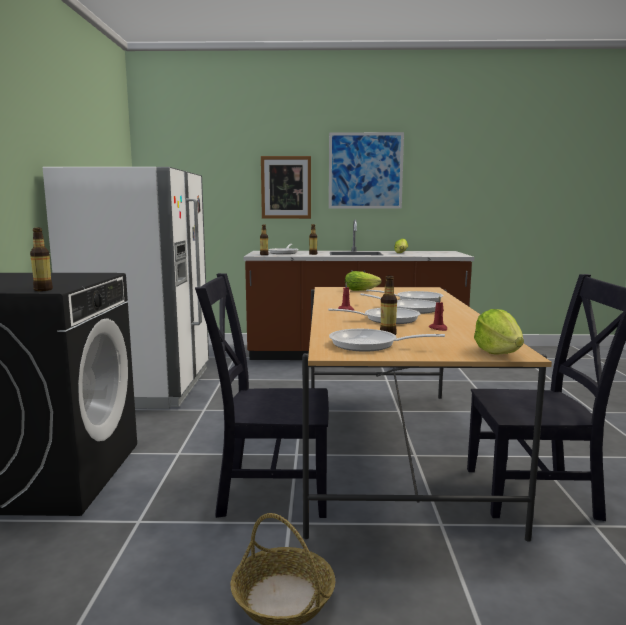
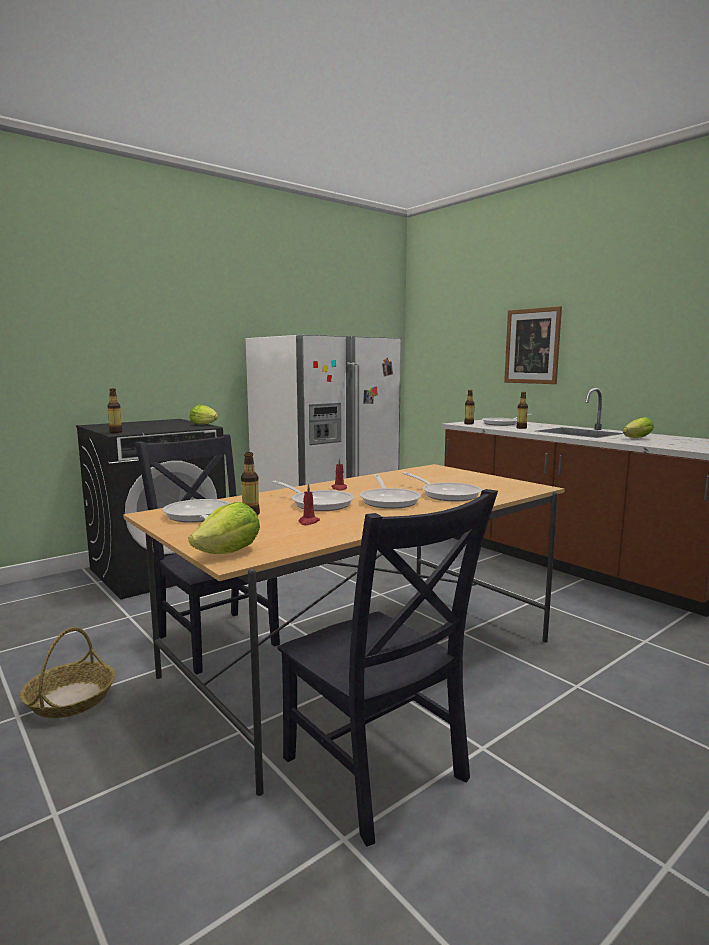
camera: 50 degrees right, 0 degrees up
(363, 290) = (457, 475): lettuce -> lettuce (205, 424)
(365, 171) = (628, 321): picture -> none

